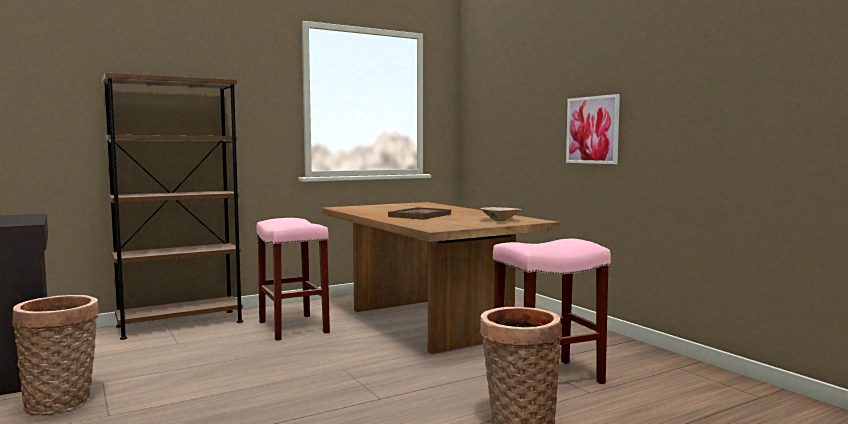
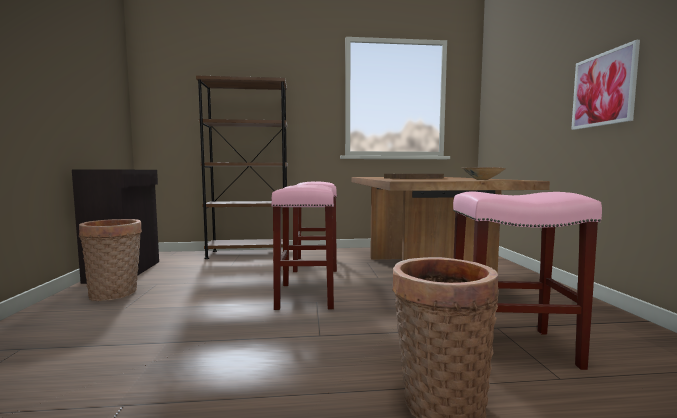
camera: 25 degrees right, 0 degrees up
(323, 364) = (305, 295): none -> pink stool

